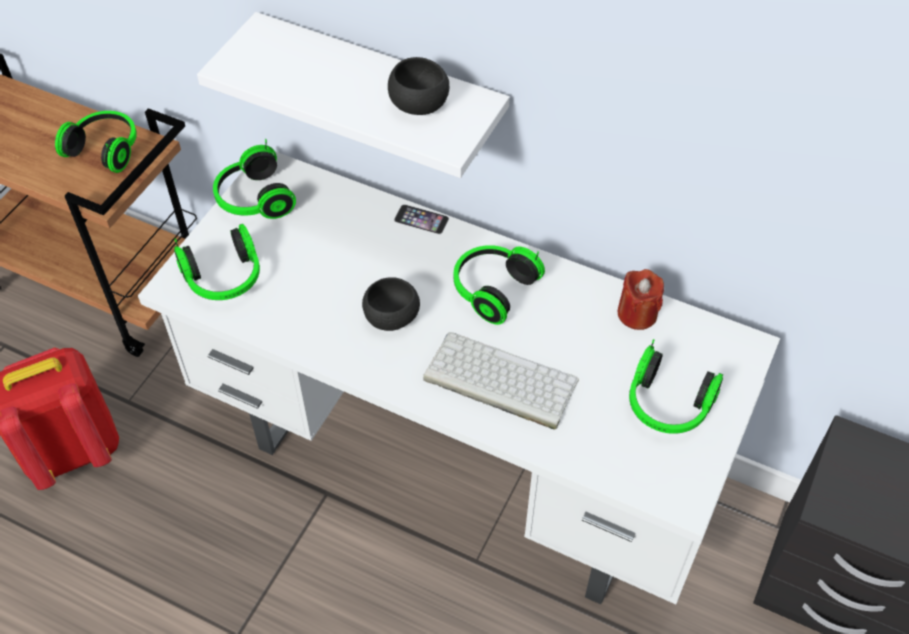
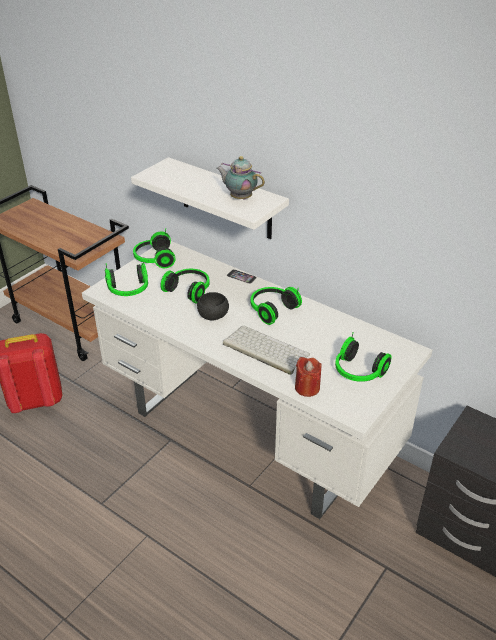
camera: 10 degrees right, 15 degrees down
(106, 149) = (86, 236): headphones -> headphones (189, 290)
(419, 106) = (240, 198): black bowl -> teapot
(637, 314) = (351, 329): red candle -> red candle (307, 388)

